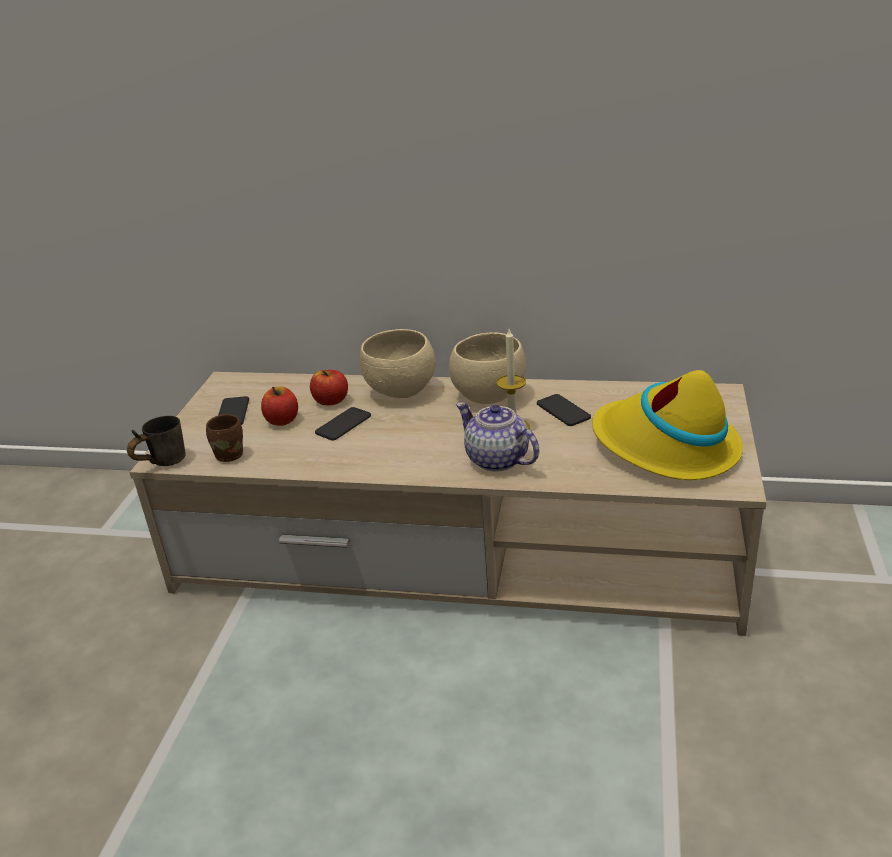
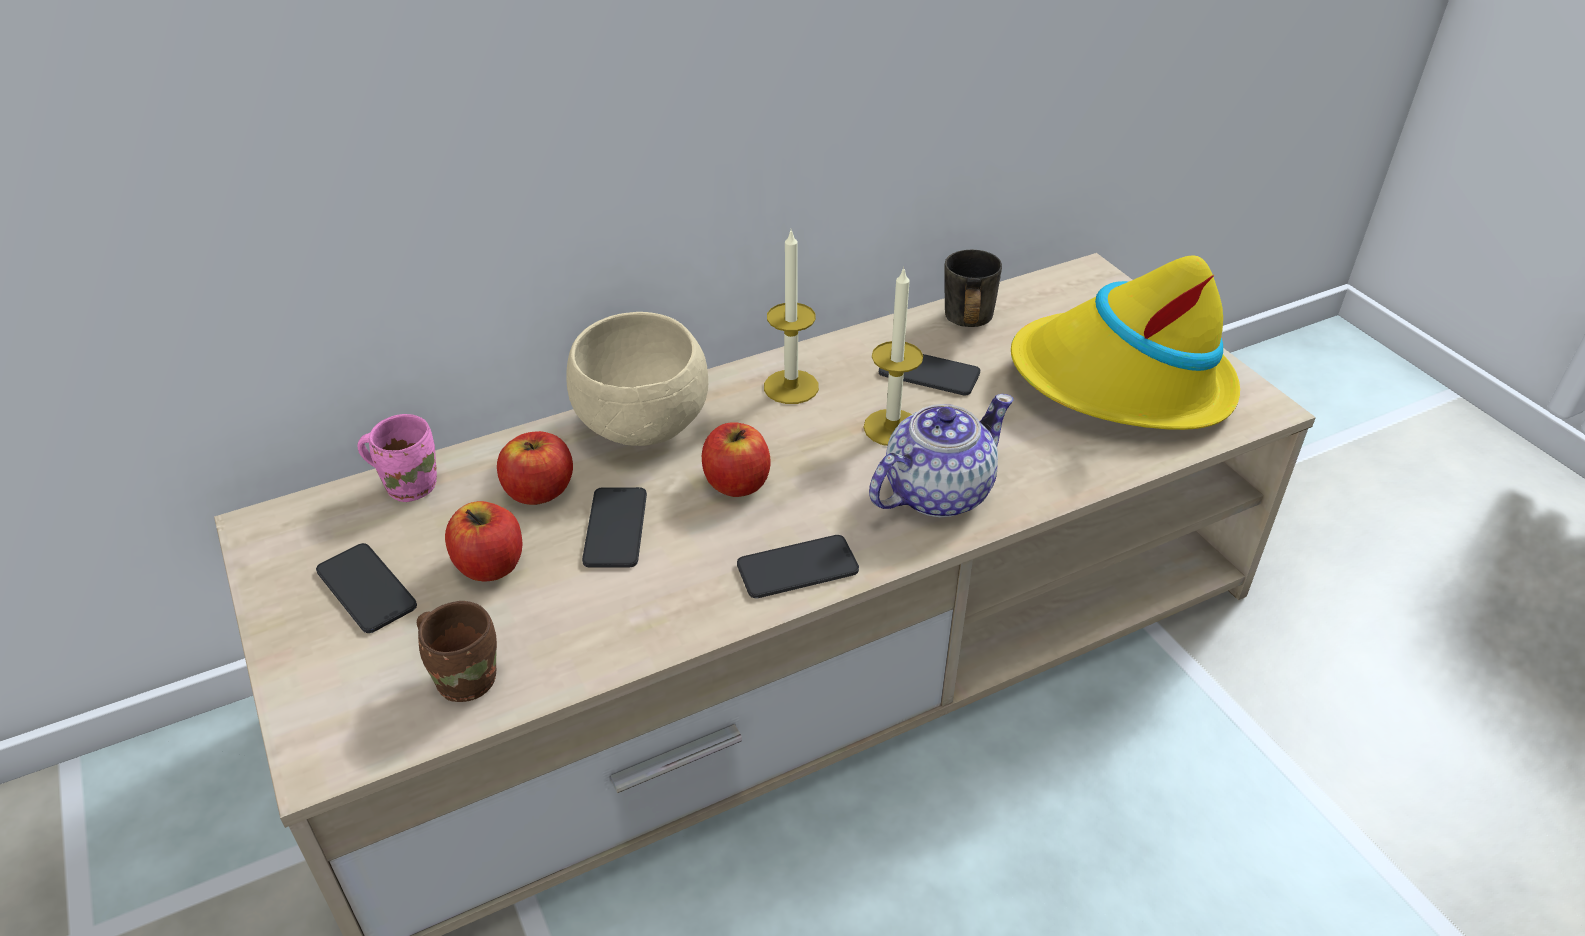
camera: 40 degrees left, 10 degrees up
(161, 462) = (332, 762): grey mug -> grey mug (962, 324)
(288, 382) = (410, 484): none -> pink mug
(397, 465) = (797, 567): none -> phone
(412, 425) = (736, 483): none -> apple
(487, 396) = (791, 387): beige bowl -> candle
(497, 460) = (935, 493): teapot -> teapot turned 135 degrees clockwise

